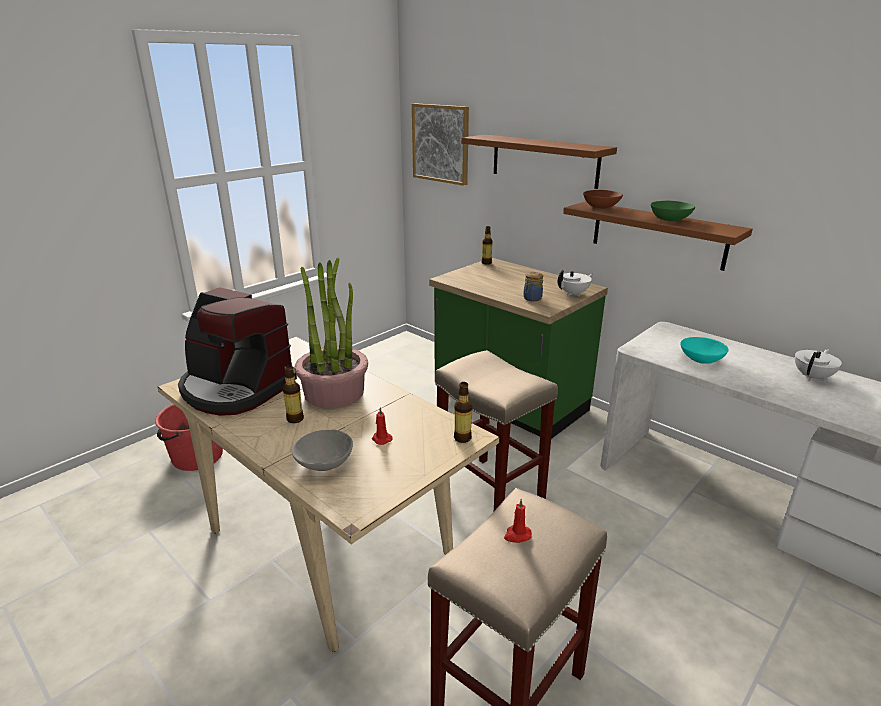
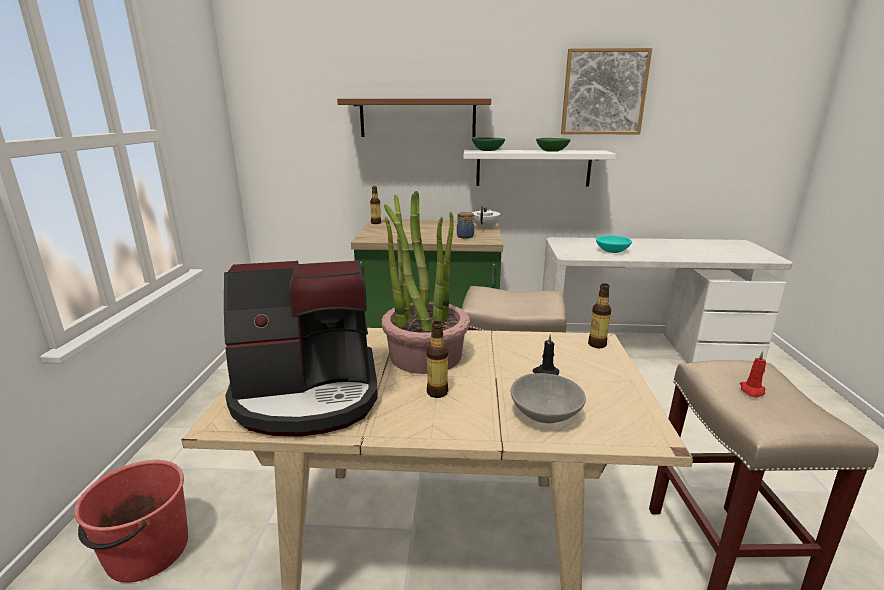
camera: 40 degrees left, 5 degrees down
(381, 439) = (545, 372): red candle -> black candle
(441, 143) = (289, 113): picture -> picture (604, 92)
(600, 207) = (487, 150): brown bowl -> green bowl
(658, 234) = (533, 168): brown shelf -> white shelf
(813, 377) = (674, 244): white teapot -> none

